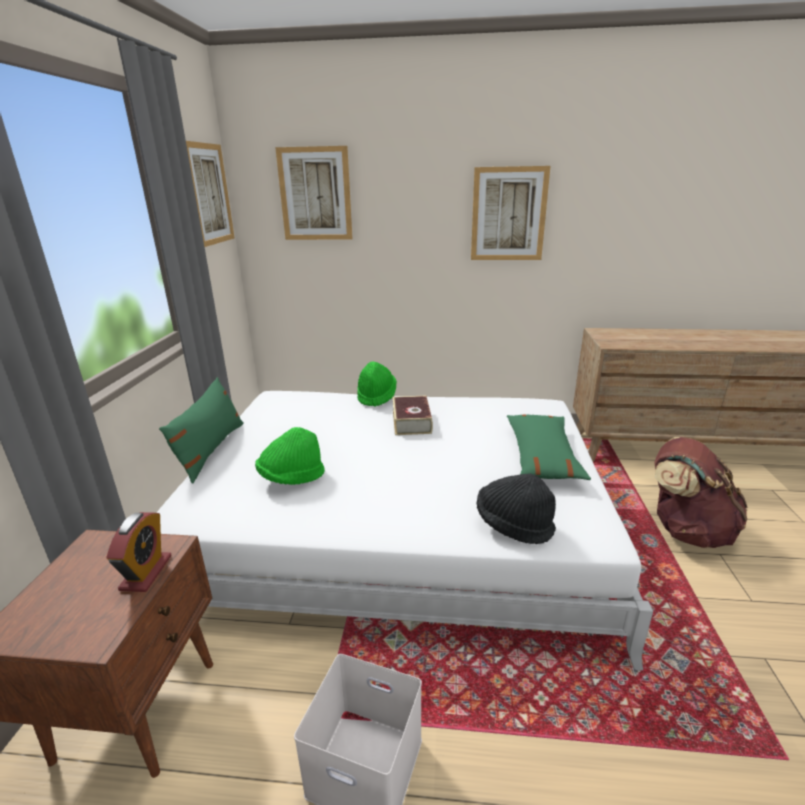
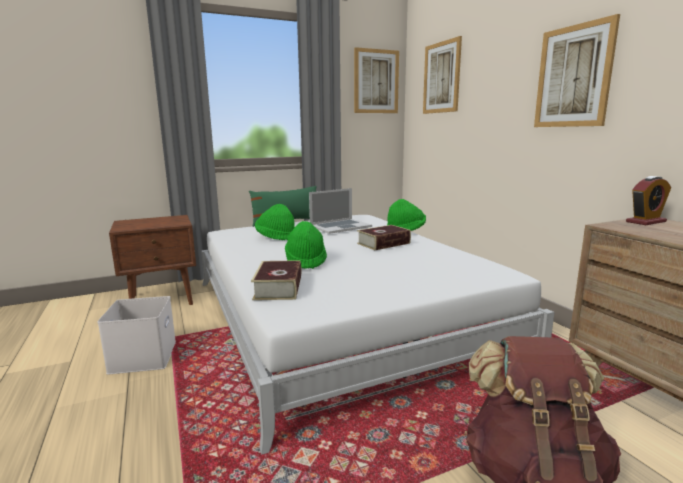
camera: 60 degrees right, 10 degrees down
(146, 573) = (162, 225): alarm clock -> alarm clock (646, 222)
(314, 422) = (340, 226): none -> laptop
(435, 483) = (306, 261): none -> green hat
(513, 525) = (278, 288): black hat -> book
(542, 456) = (395, 283): green pillow -> none

